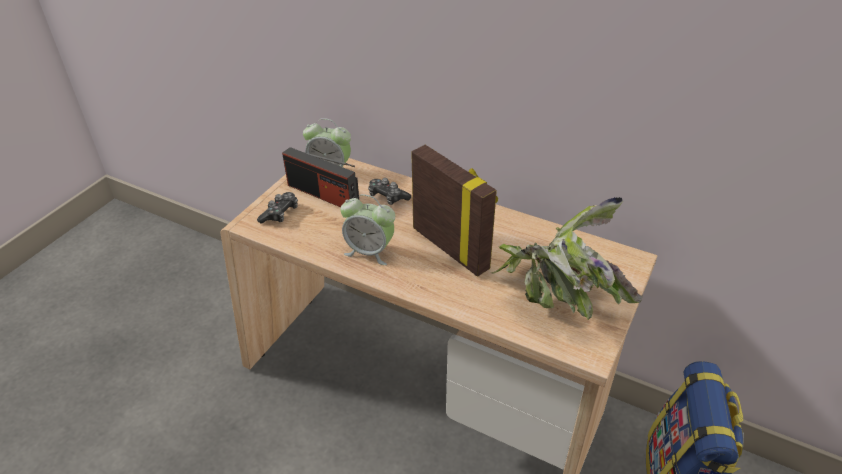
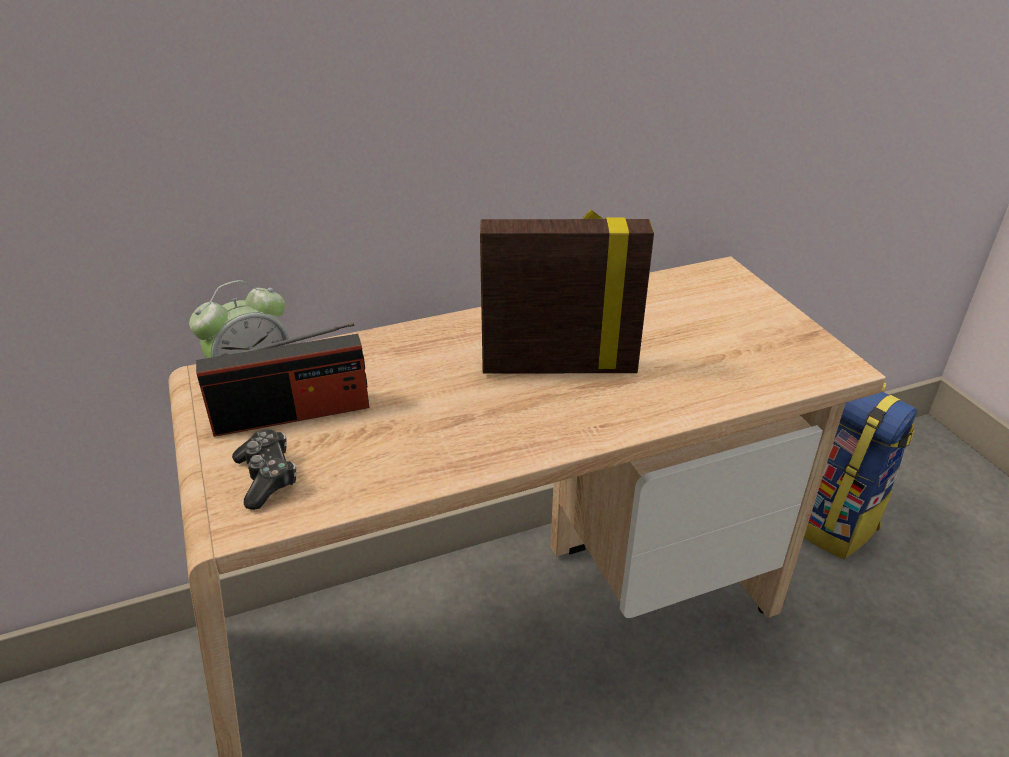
camera: 50 degrees left, 5 degrees down
(370, 251) = (477, 433): alarm clock -> none
(387, 197) = (388, 363): game controller -> none
(557, 301) = (737, 344): potted plant -> none

